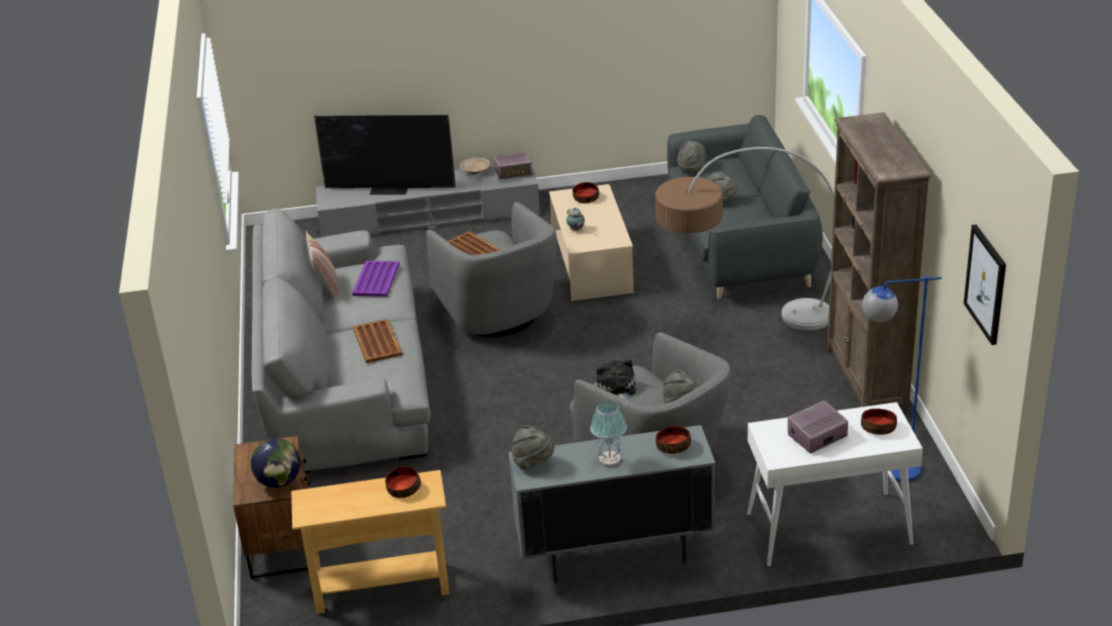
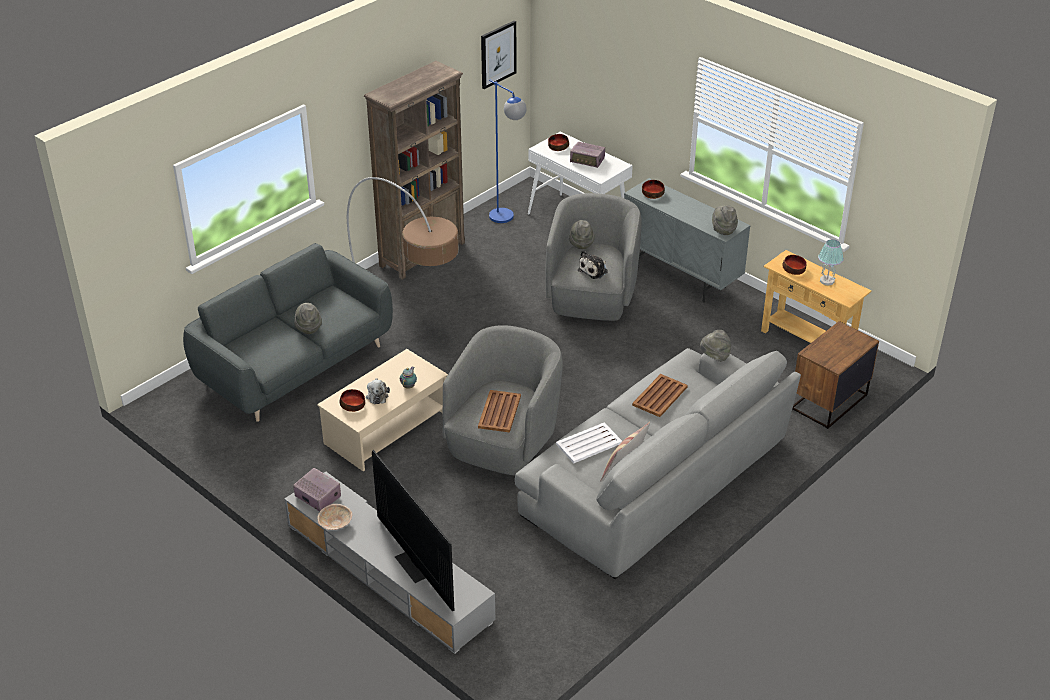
camera: 130 degrees left, 5 degrees up
(279, 482) = (840, 335): globe -> none
(376, 279) = (588, 444): purple tray -> white tray
(584, 212) = (377, 395): none -> plush toy
(610, 460) = (689, 207): table lamp -> table lamp (826, 281)
(691, 168) = (263, 362): grey hat -> grey hat (714, 357)

